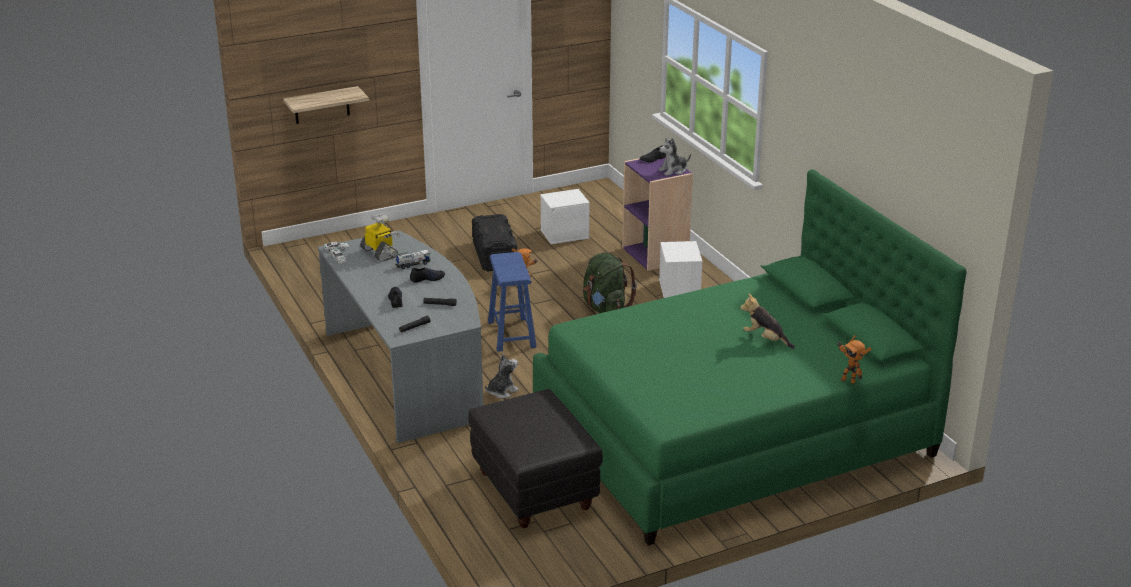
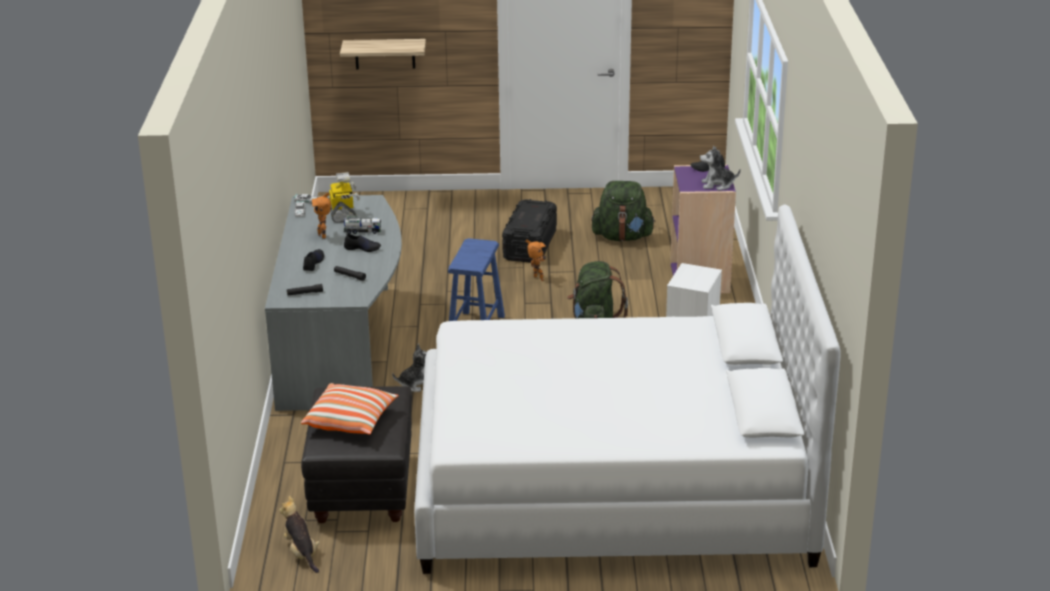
camera: 25 degrees right, 0 degrees up
(530, 429) = (351, 421): none -> pillow
(565, 233) = (622, 237): white storage box -> green backpack
(732, 433) = (612, 484): green bed -> white bed
(765, 339) = (645, 384): plush toy -> plush toy (301, 553)
(848, 380) = (692, 449): toy robot -> toy robot (323, 235)

